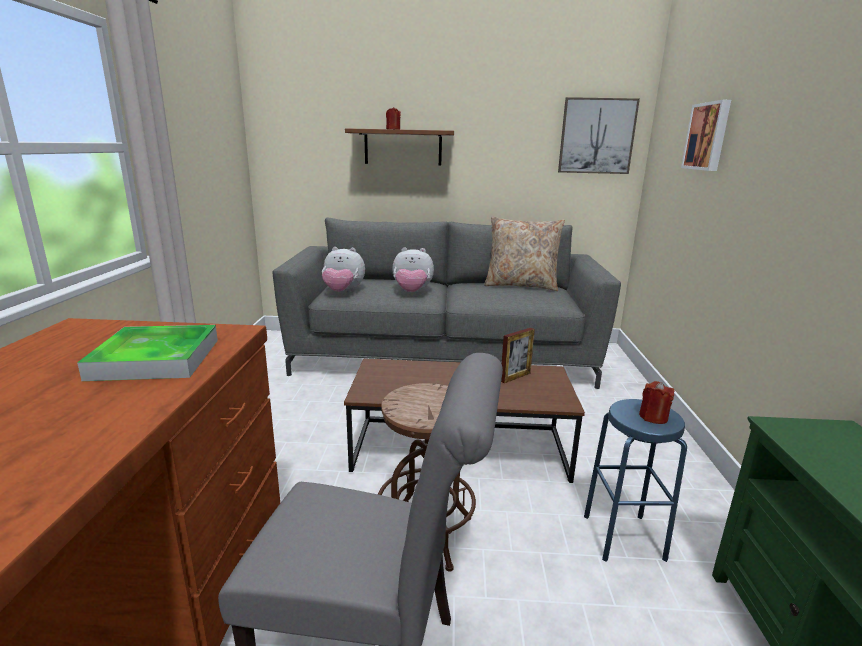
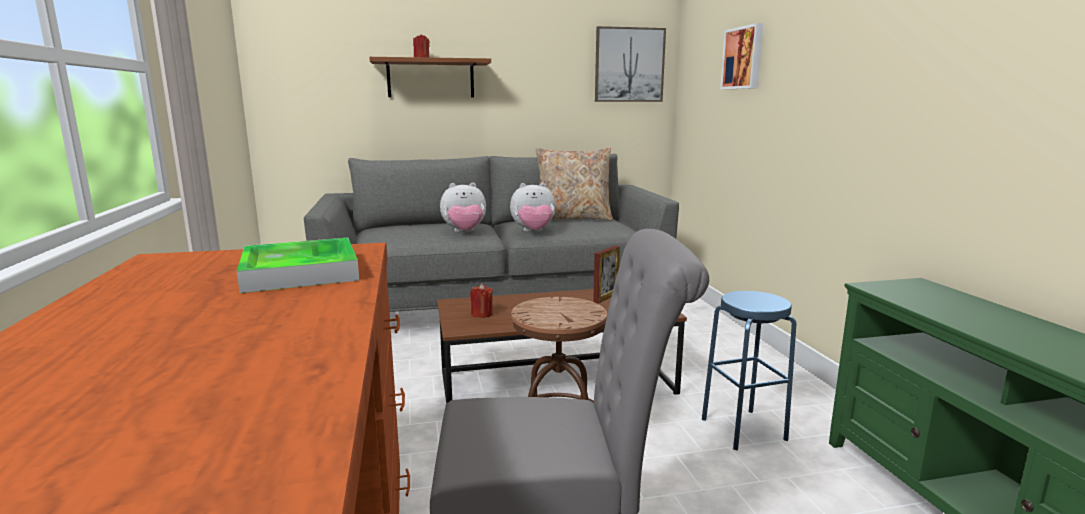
camera: 15 degrees left, 5 degrees down
(343, 292) = (386, 237): plush toy -> plush toy (533, 232)
(653, 417) = (762, 301): red candle -> red candle (482, 314)

